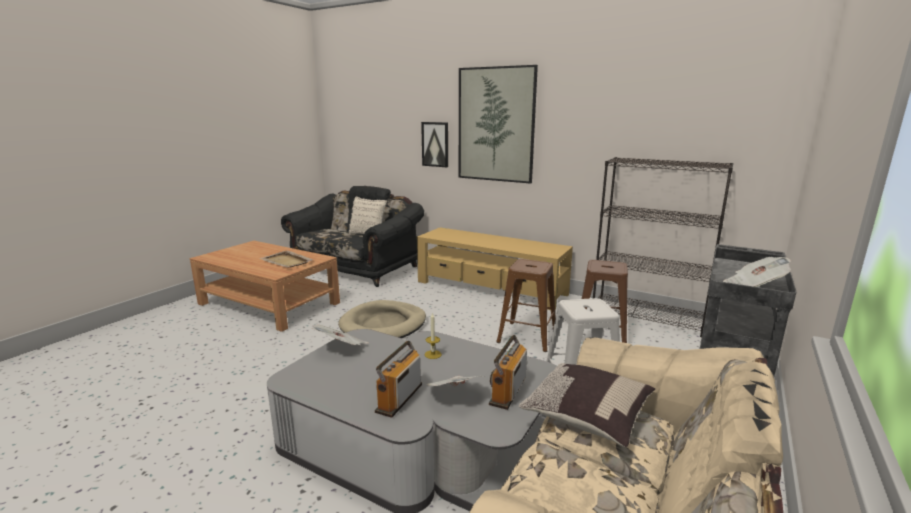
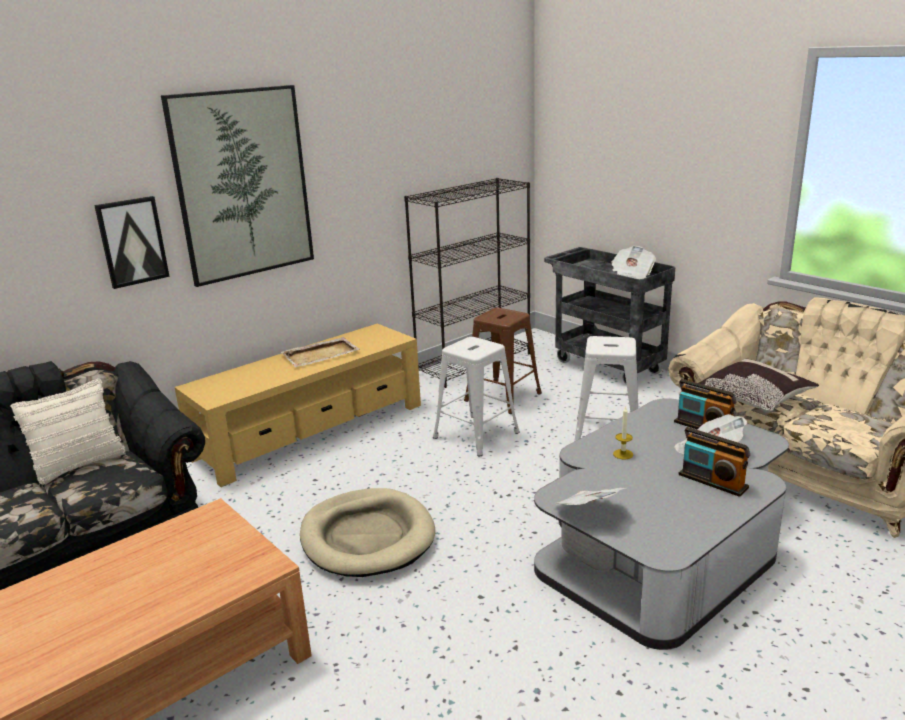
camera: 70 degrees left, 5 degrees up
(287, 261) = (189, 556): beige tray -> beige tray (321, 354)
(527, 336) = (476, 435): brown stool -> white stool

